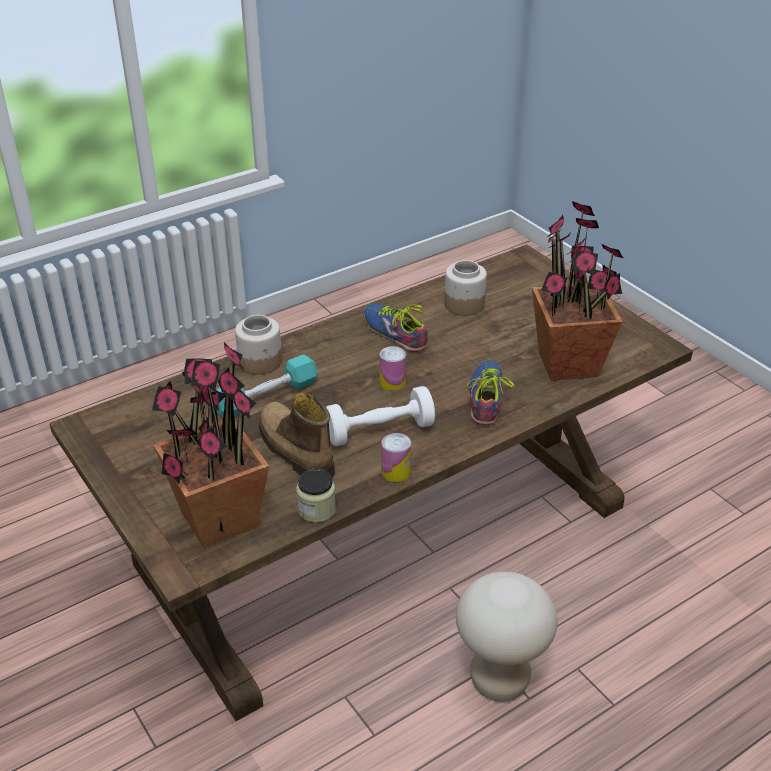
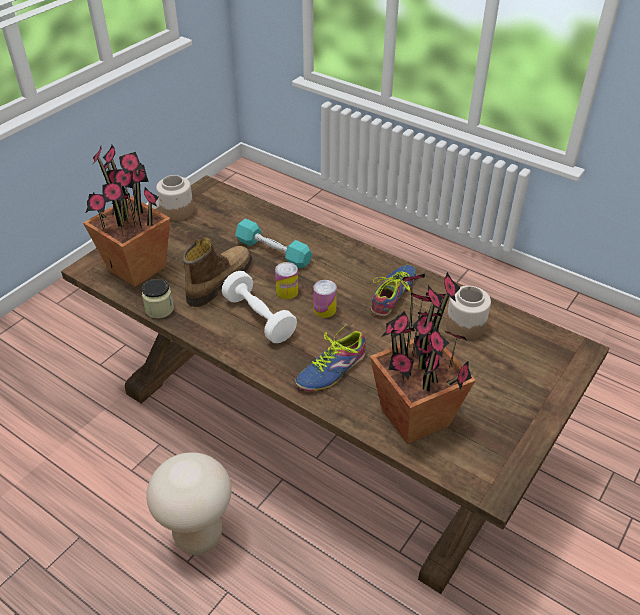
camera: 70 degrees right, 5 degrees up
(260, 362) = (313, 237): jar -> jar (177, 211)
(396, 472) = (214, 339): can -> can (287, 291)
(485, 398) = (332, 370): shoe -> shoe turned 150 degrees clockwise

